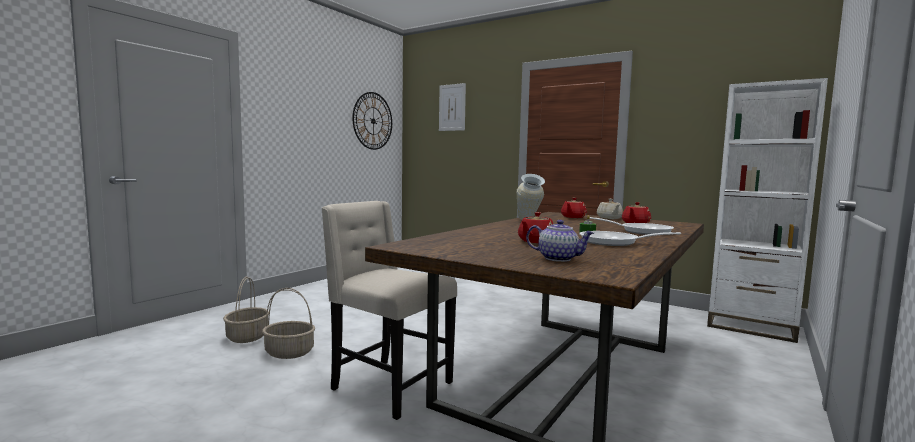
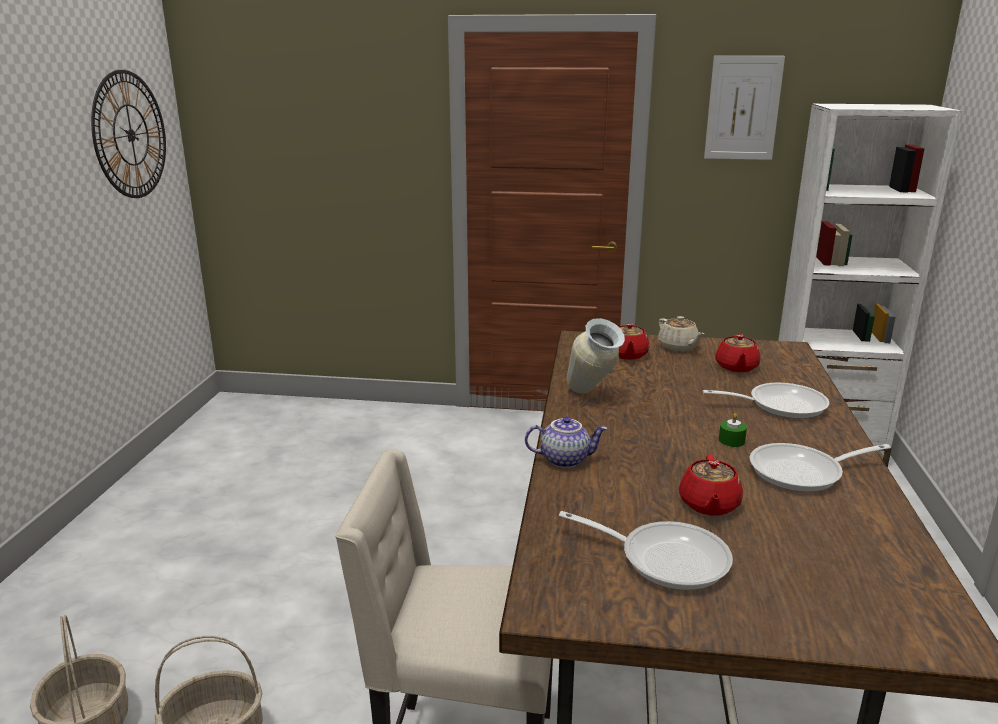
camera: 25 degrees left, 15 degrees up
(452, 107) = (299, 95): picture -> picture (743, 108)
(481, 246) = (665, 558): none -> frying pan
(558, 258) = (821, 582): teapot -> teapot (565, 459)

